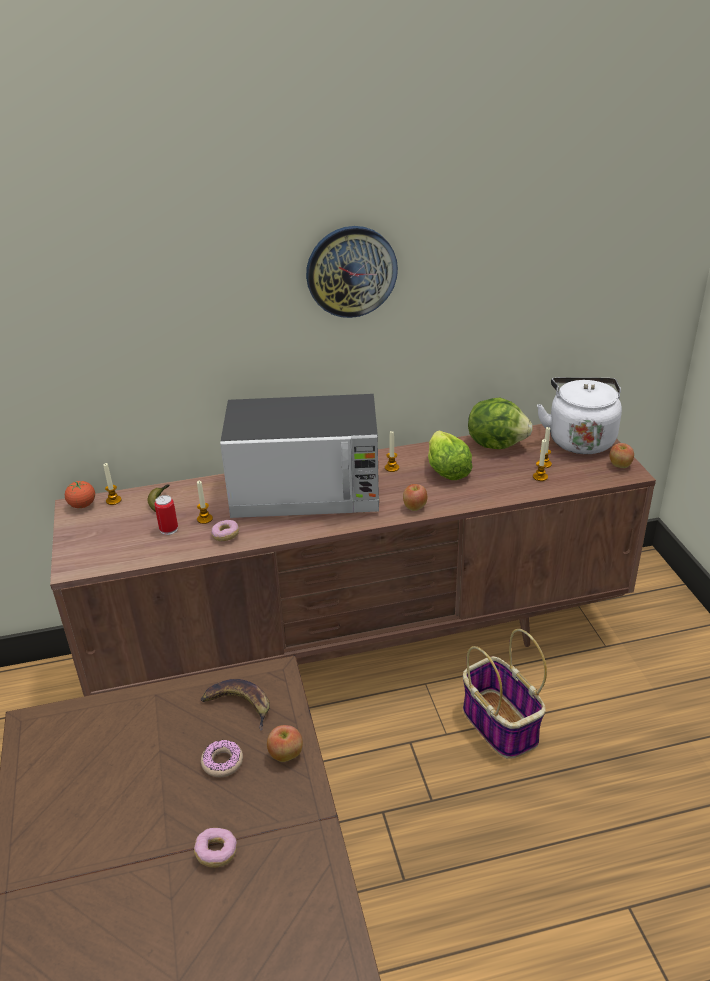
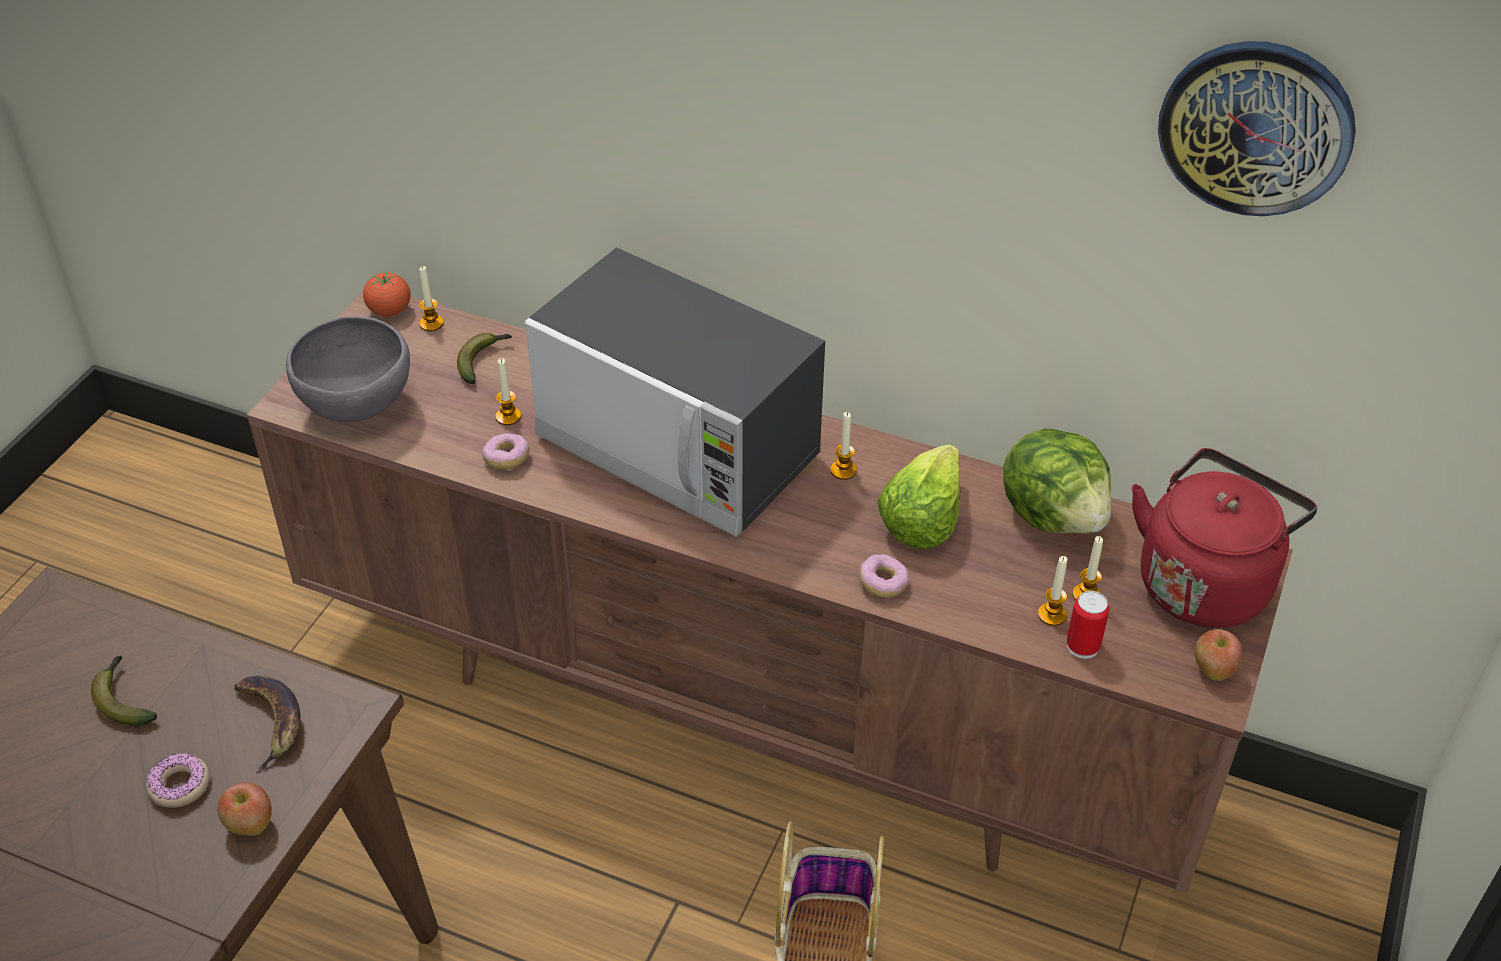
camera: 35 degrees right, 10 degrees up
(115, 552) = (358, 407): none -> grey bowl
(137, 743) = (124, 698): none -> banana
(169, 529) = (450, 408): can -> can (1083, 646)
(216, 853) = (65, 893): donut -> donut (883, 584)
(351, 271) = (849, 121): wall clock -> wall clock (1256, 127)
(414, 507) = (799, 558): apple -> none
(580, 439) = (1206, 581): white kettle -> red kettle

